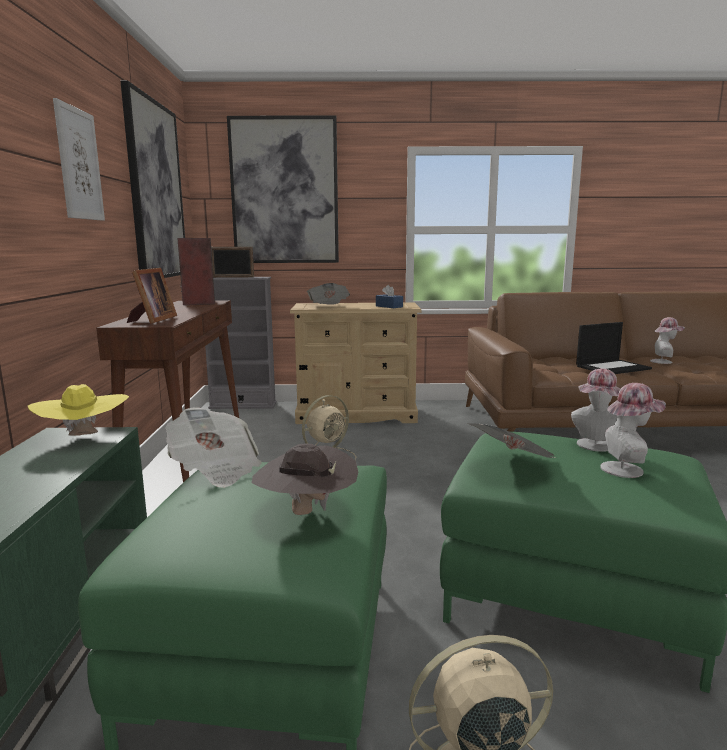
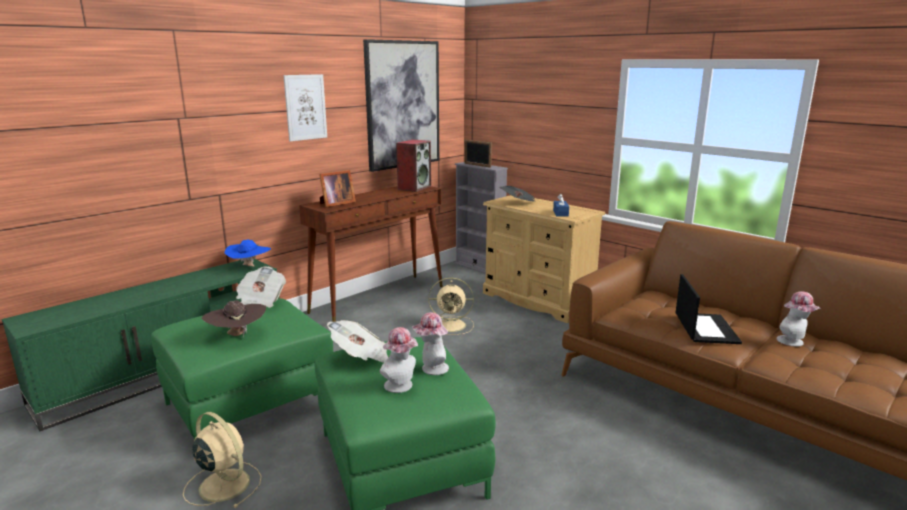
camera: 45 degrees right, 5 degrees up
(84, 437) = (249, 267): yellow hat -> blue hat
(284, 191) = (523, 97): picture -> none
(613, 367) = (705, 328): laptop -> laptop turned 105 degrees counterclockwise

